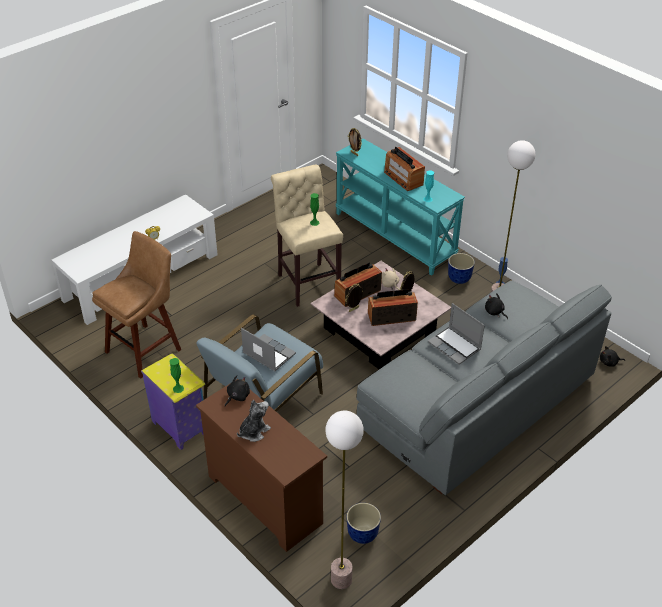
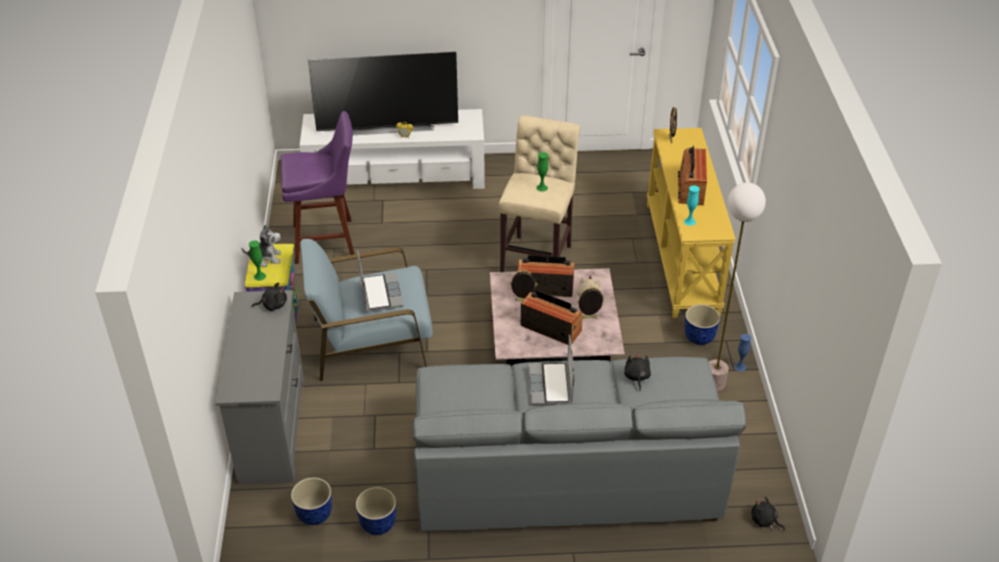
camera: 40 degrees right, 0 degrees up
(130, 237) = (387, 126): none -> television
(145, 349) = (327, 241): brown stool -> purple stool
(253, 431) = (248, 342): plush toy -> plush toy (265, 258)
(264, 499) = (272, 428): brown dresser -> grey dresser
(341, 579) = (252, 540): floor lamp -> none
(395, 235) = (683, 258): turquoise console table -> yellow console table
(410, 512) = (377, 525): none -> planter

